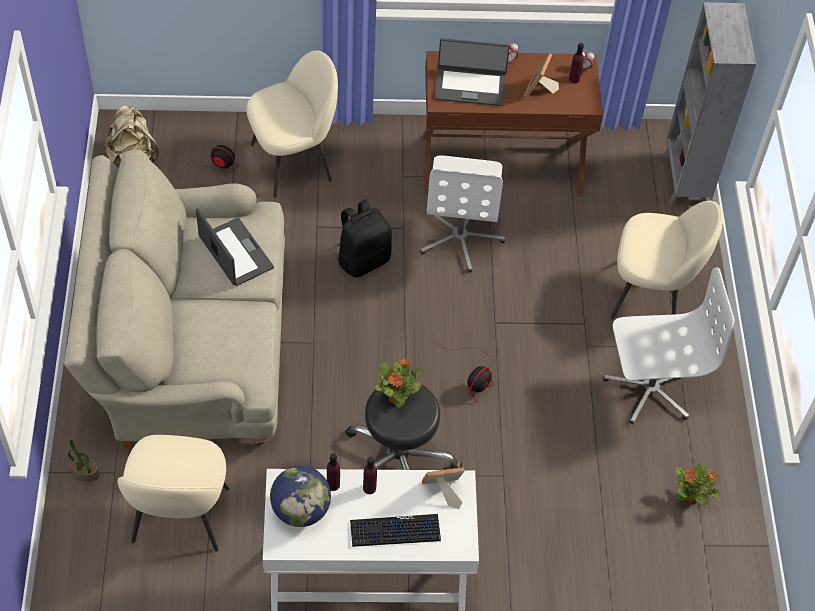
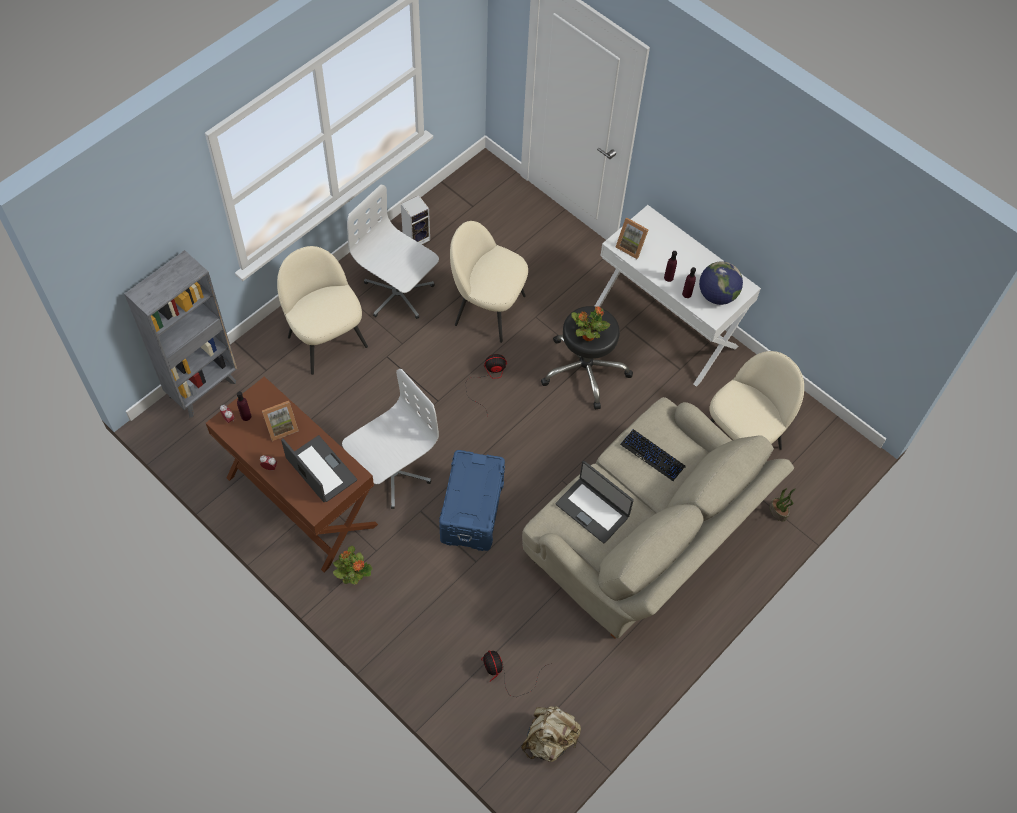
camera: 135 degrees left, 5 degrees up
(235, 253) = (592, 510): laptop -> laptop turned 60 degrees counterclockwise
(294, 162) = (437, 629): beige chair -> beige chair (488, 309)
(363, 259) = (471, 510): black backpack -> blue storage box
(395, 531) = (676, 248): keyboard -> keyboard (653, 455)
(691, 497) = (449, 229): potted plant -> potted plant (354, 576)
(708, 460) = (417, 237): none -> speaker

